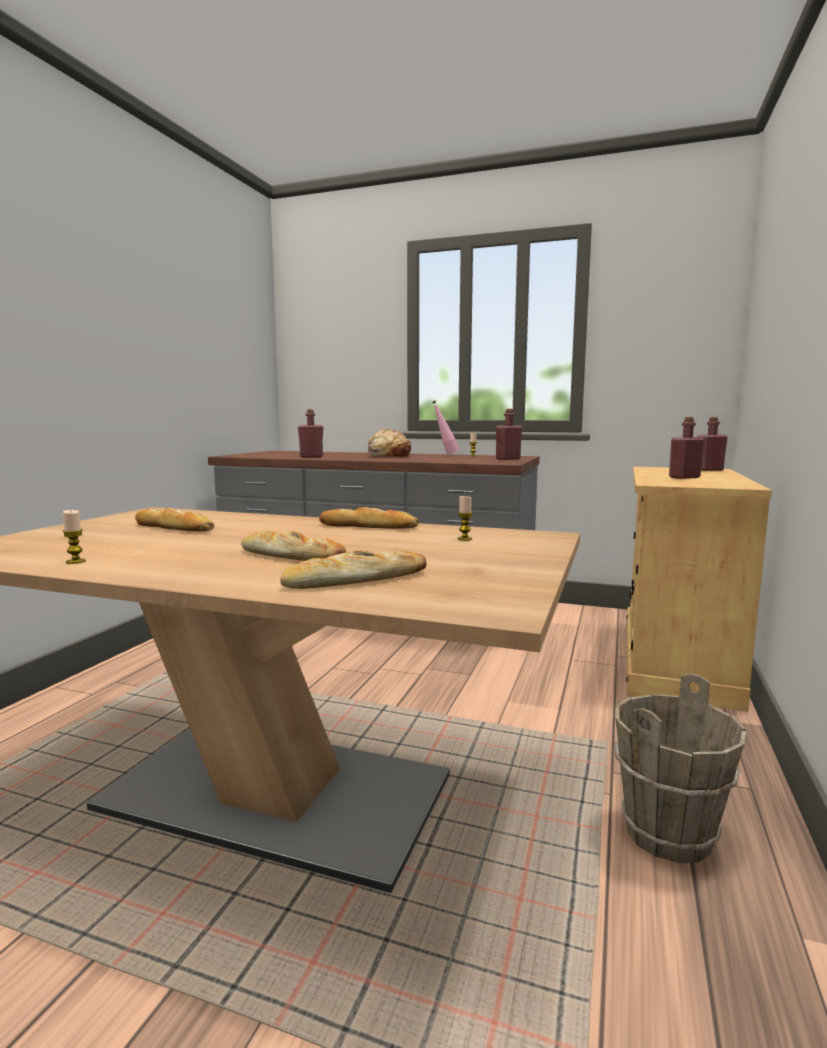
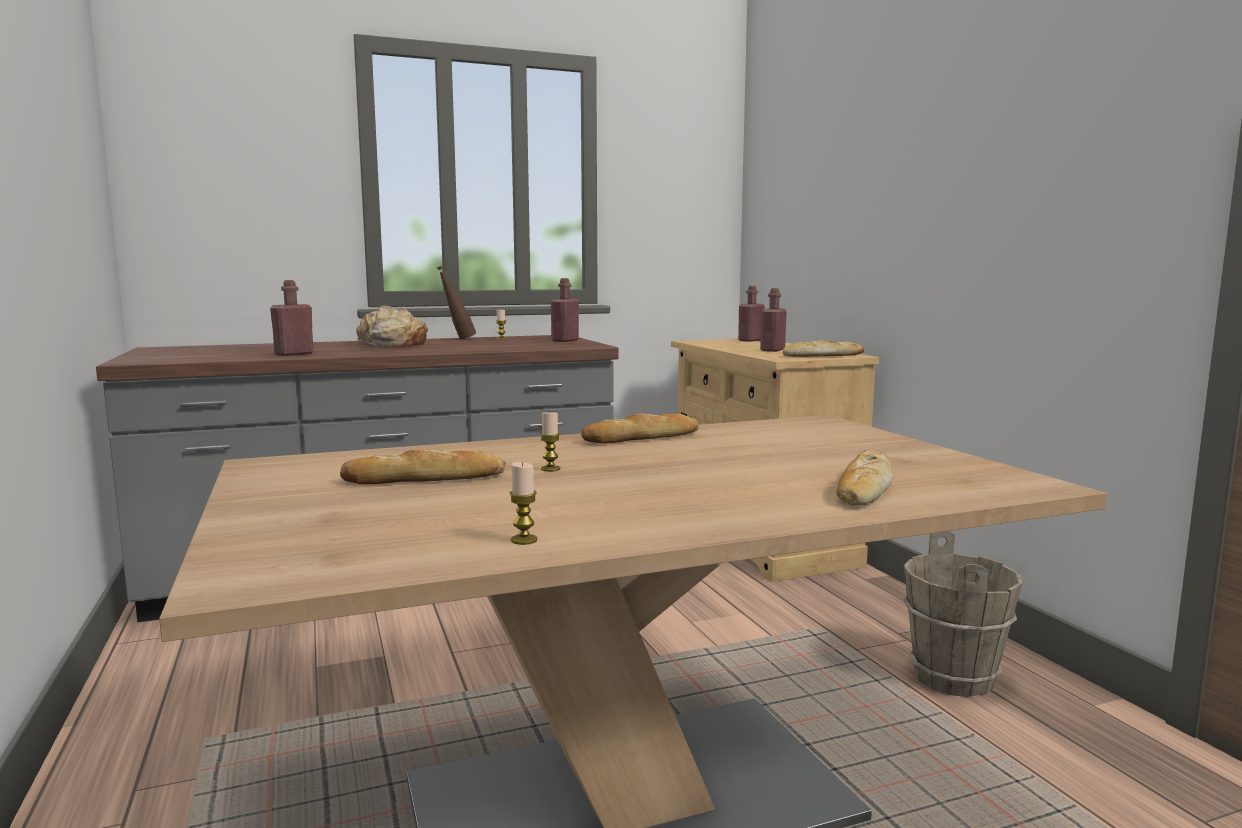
camera: 40 degrees left, 0 degrees up
(292, 556) = (719, 480): bread -> bread (822, 355)
(445, 455) = (458, 339): pink bottle -> brown bottle
(464, 539) = (779, 435): candle -> candle (550, 469)

